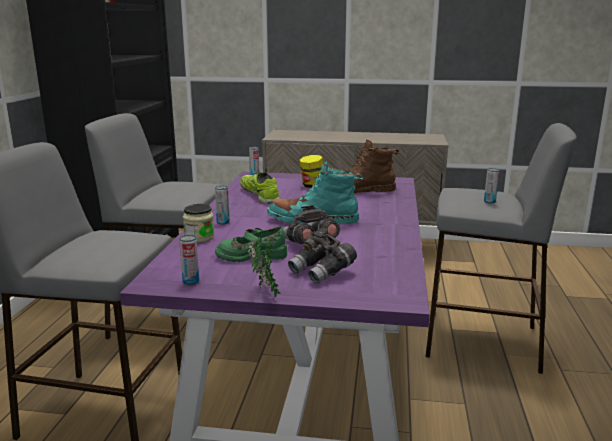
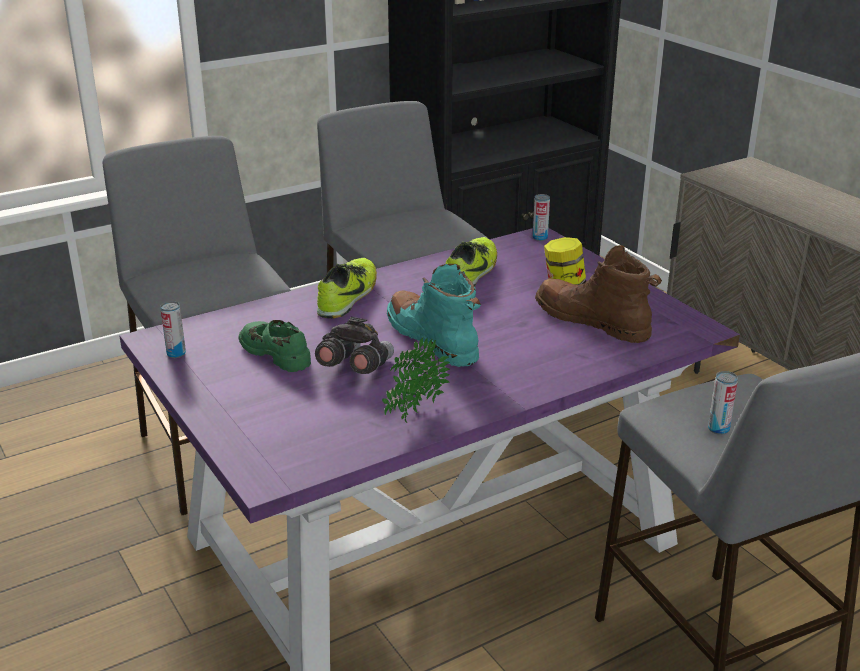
camera: 50 degrees right, 10 degrees up
(199, 237) = (288, 306): jar -> none
(223, 222) = (348, 296): can -> shoe
(265, 292) = (196, 399): potted plant -> potted plant (412, 413)
(322, 272) = (282, 407): grey binoculars -> none

